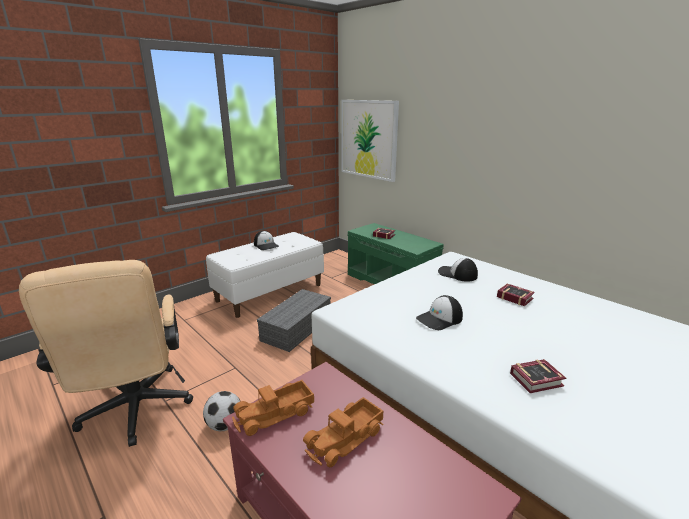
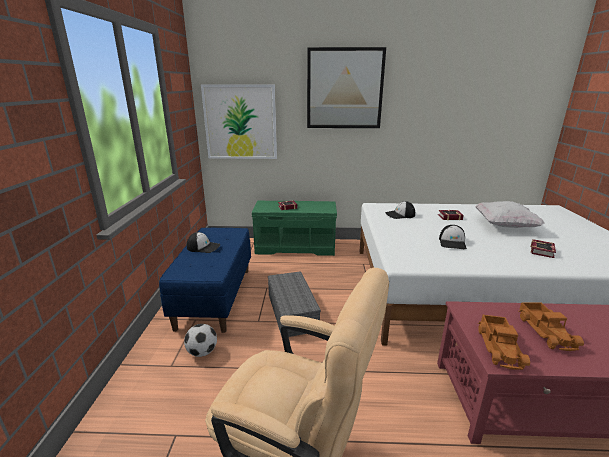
camera: 45 degrees left, 0 degrees up
(225, 425) = (378, 412): football -> football (202, 352)
(270, 292) = (215, 296): white bench -> blue bench
(466, 108) = (344, 89): none -> picture
(570, 335) = (504, 226): none -> white pillow

